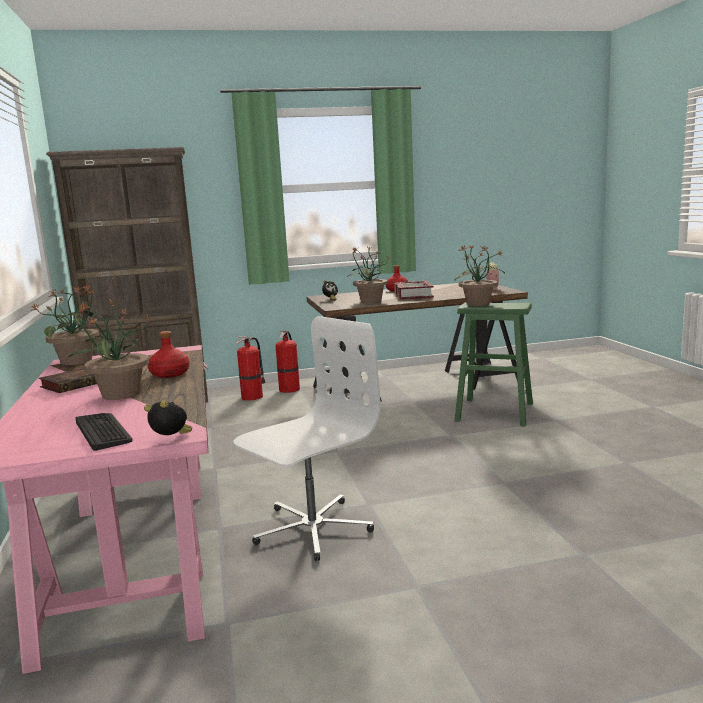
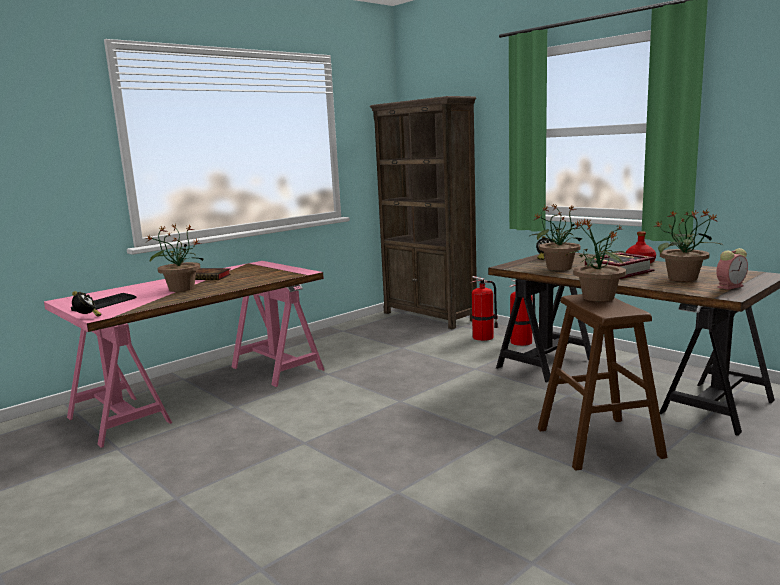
camera: 60 degrees right, 0 degrees up
(77, 361) = (259, 264): potted plant -> potted plant (683, 278)
(170, 374) = (233, 285): red bottle -> none
(311, 528) = (250, 434): white office chair -> none
(494, 412) = (598, 442): green stool -> brown stool

